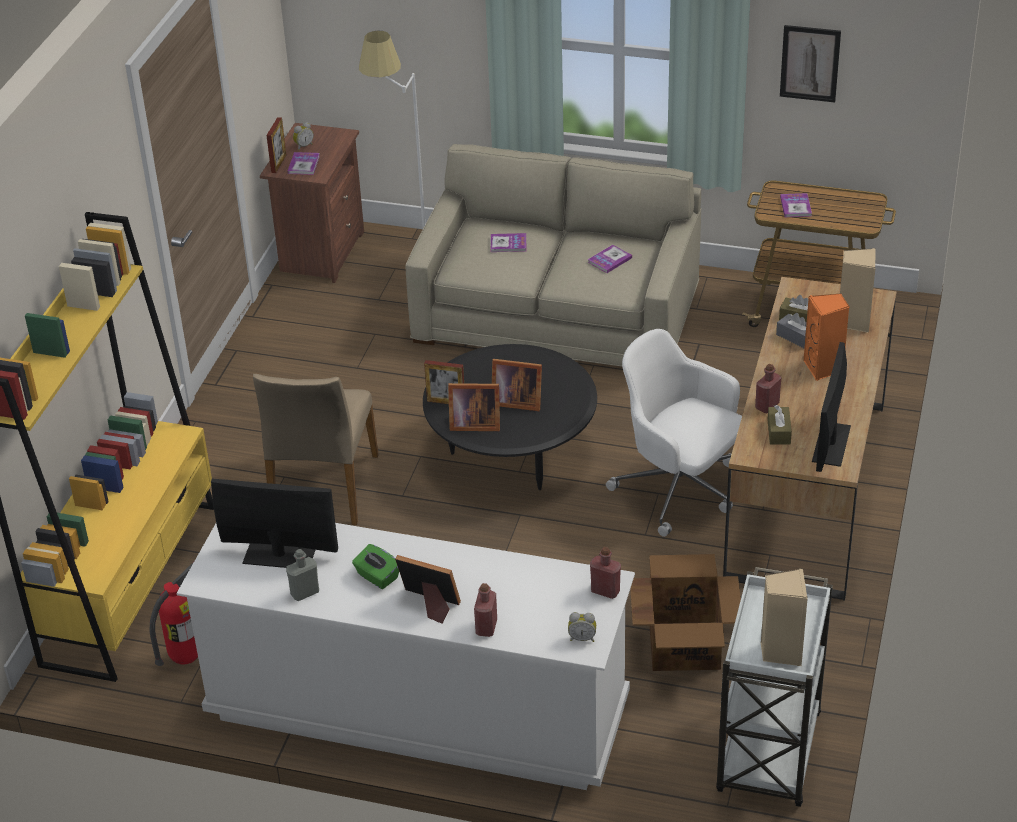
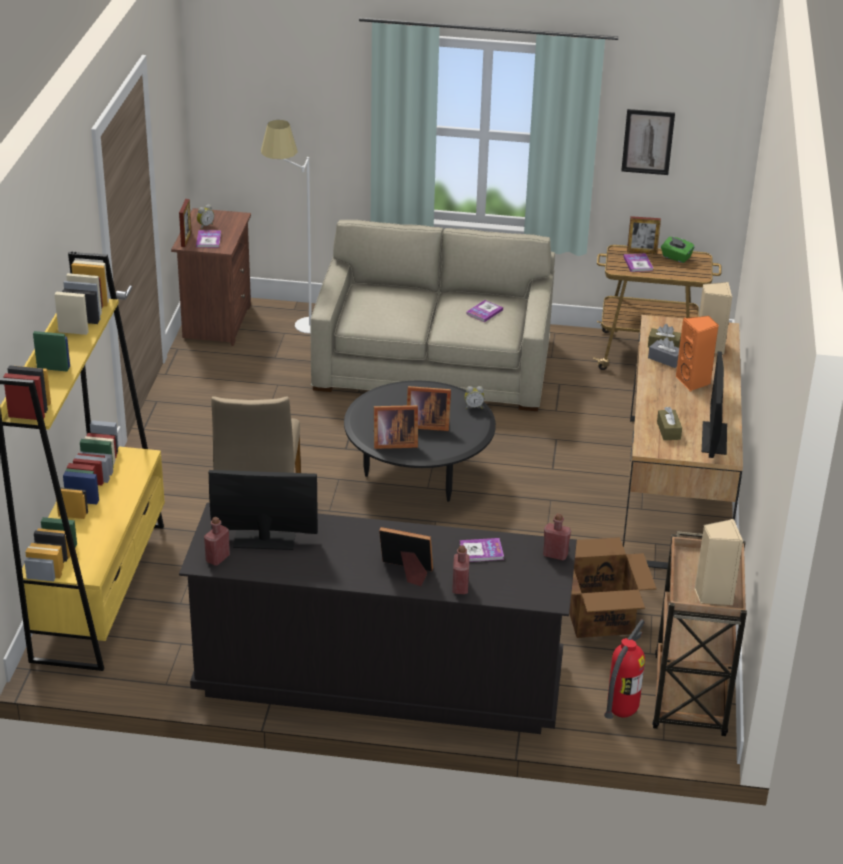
camera: 10 degrees left, 5 degrees down
(185, 658) = (163, 648): fire extinguisher -> fire extinguisher (621, 712)
(305, 593) = (294, 568): grey bottle -> none
(377, 577) = (355, 552): green tissue box -> green tissue box (676, 257)
(417, 709) = (379, 678): white dresser -> black dresser
(446, 402) = (365, 426): picture frame -> picture frame (642, 252)
(508, 244) = (394, 302): book -> book (481, 551)
(582, 638) = (544, 591): alarm clock -> alarm clock (473, 407)
(679, 489) = (568, 496): white office chair -> none
(767, 406) = (654, 411): red bottle -> red bottle (217, 558)
(769, 755) = (689, 698): white cart -> brown cart

